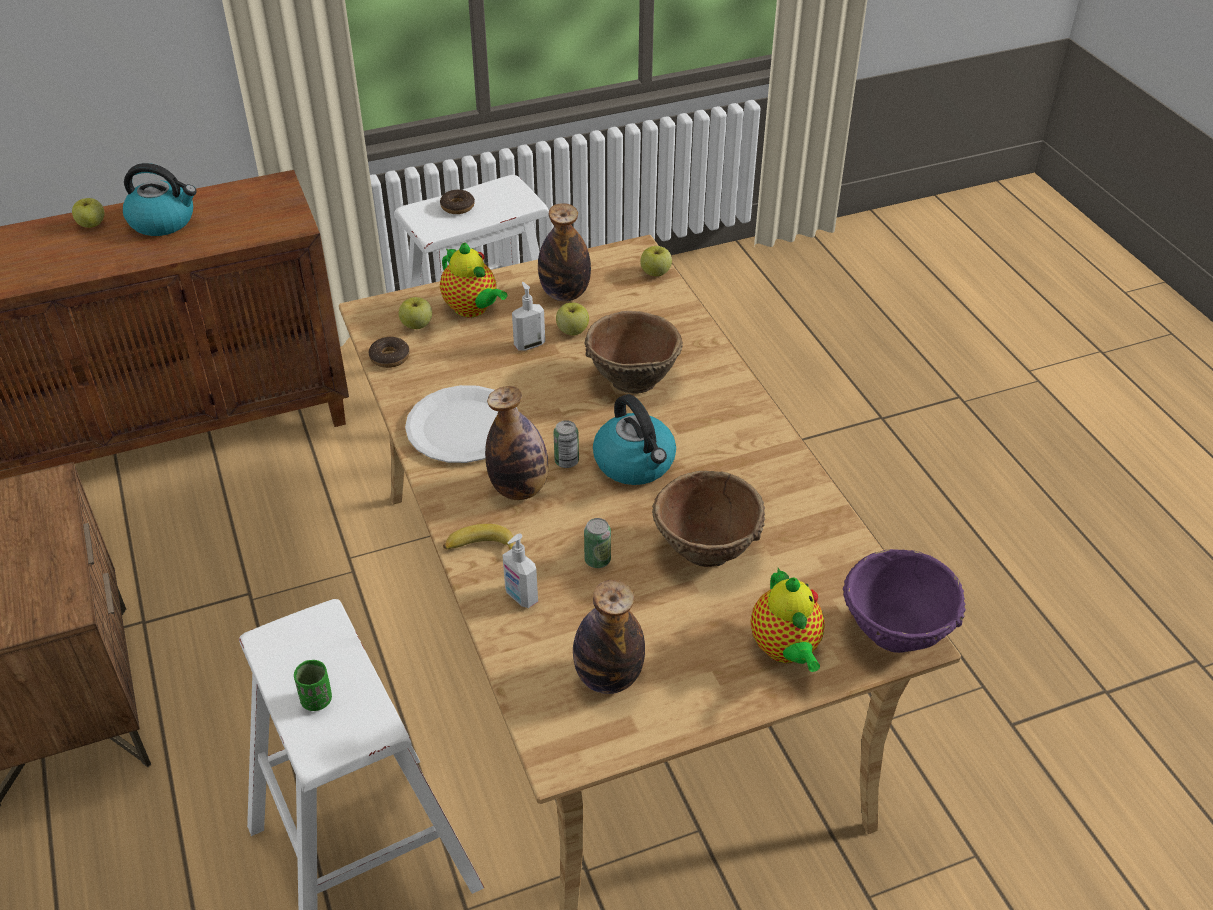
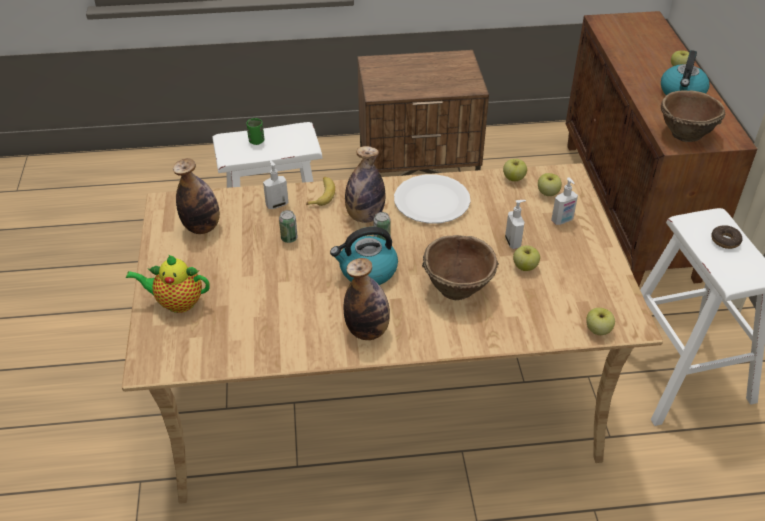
camera: 105 degrees right, 0 degrees up
(389, 357) = (513, 178): donut -> apple
(472, 309) = (562, 221): teapot -> soap dispenser
(565, 294) = (575, 271): bottle -> bottle (367, 331)
(706, 550) = (273, 287): brown bowl -> brown bowl (685, 134)
(895, 633) = (157, 358): purple bowl -> none

